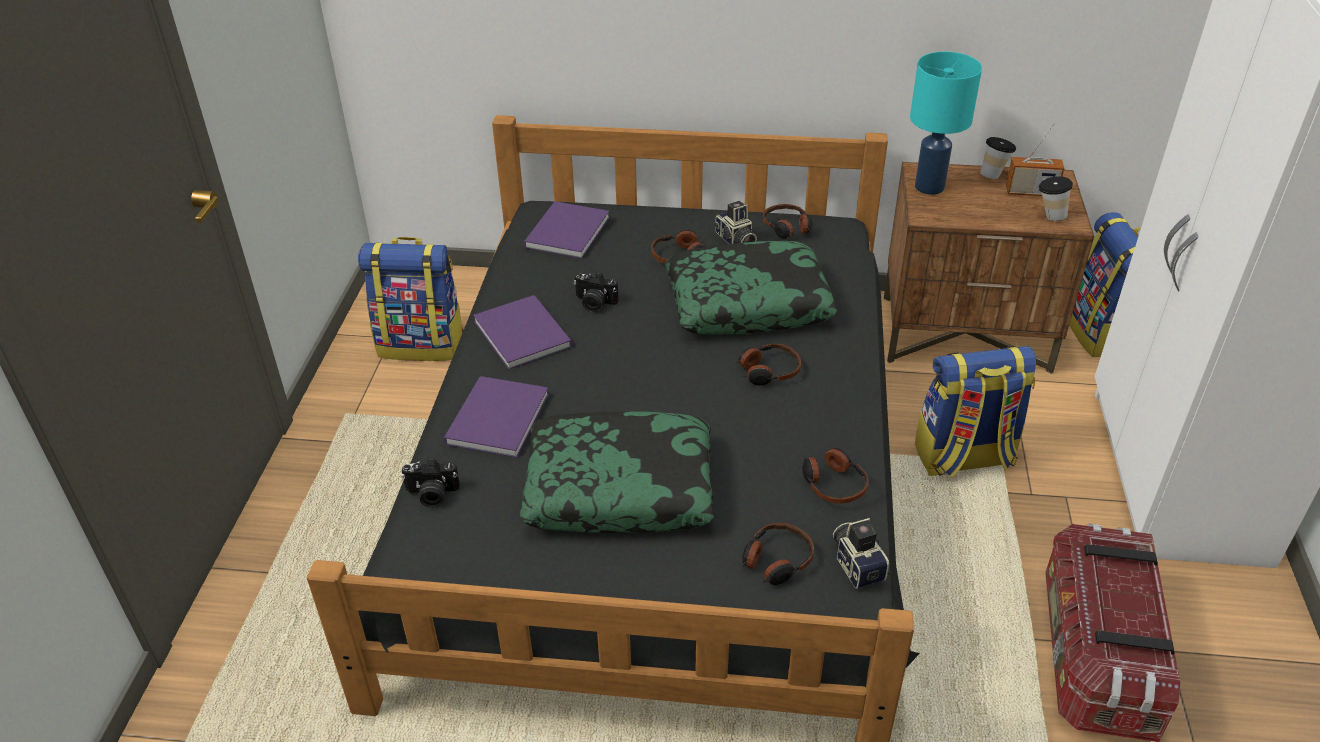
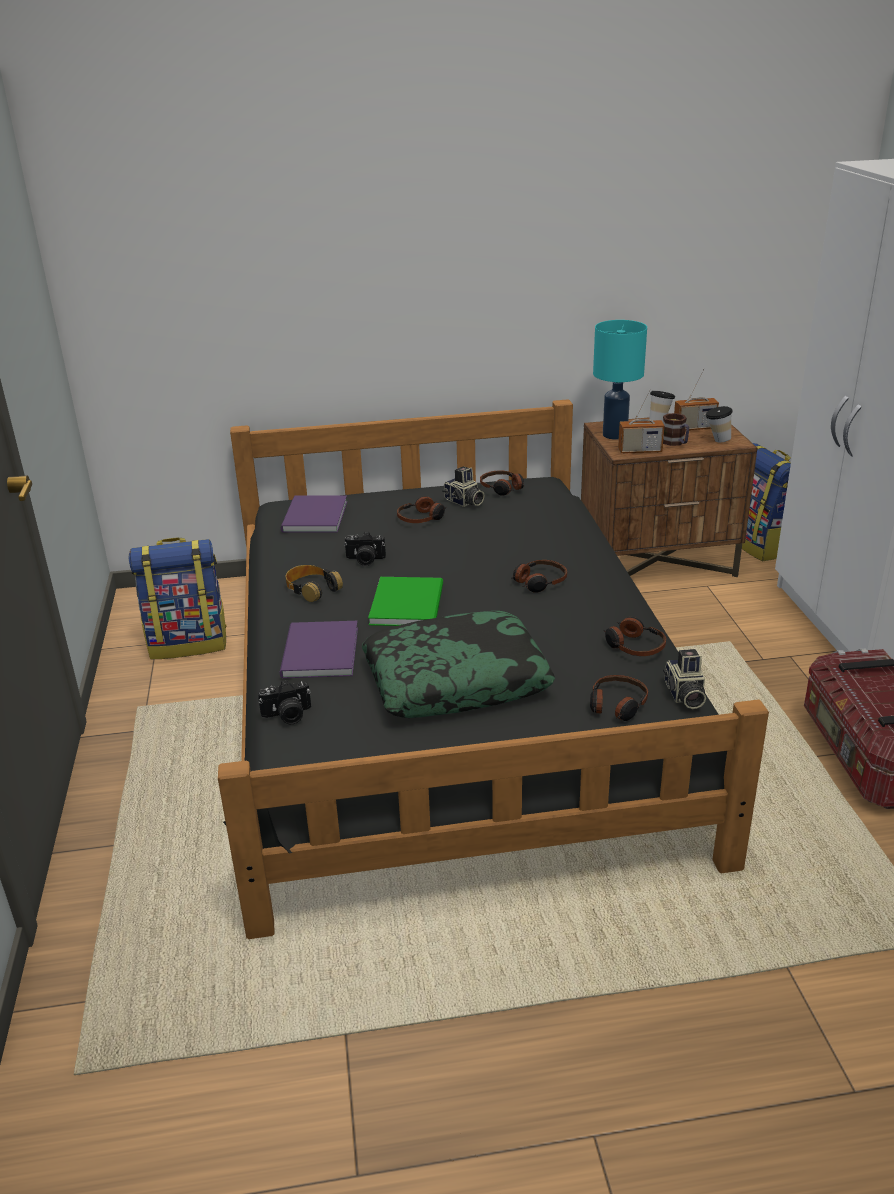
camera: 15 degrees left, 10 degrees down
(523, 332) = (312, 589): purple book -> headphones
(616, 372) = (409, 603): none -> green book
(748, 302) = (497, 540): pillow -> none
(858, 564) = (684, 695): camera -> camera turned 150 degrees counterclockwise
(947, 217) = (639, 451): none -> radio
(964, 458) = (698, 644): backpack -> none
(996, 212) = (675, 443): none -> mug

